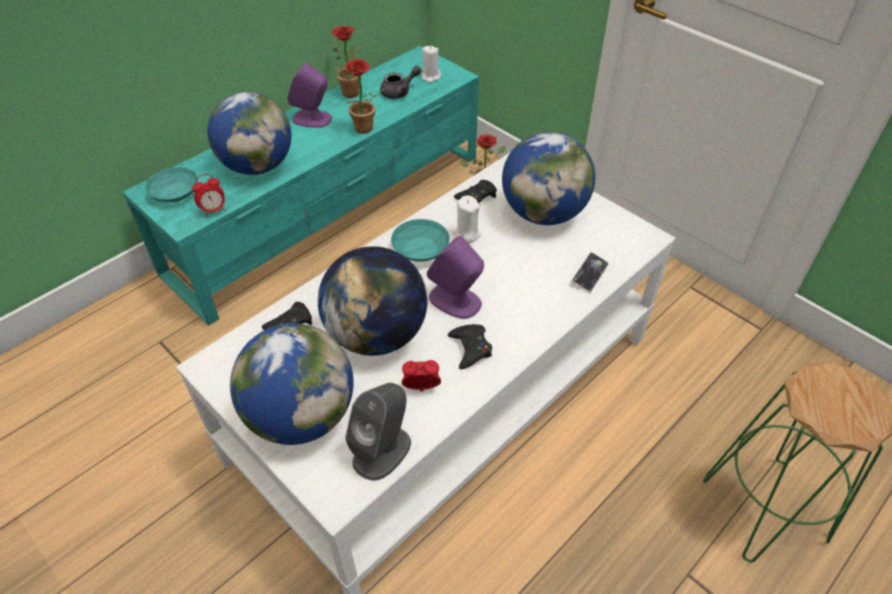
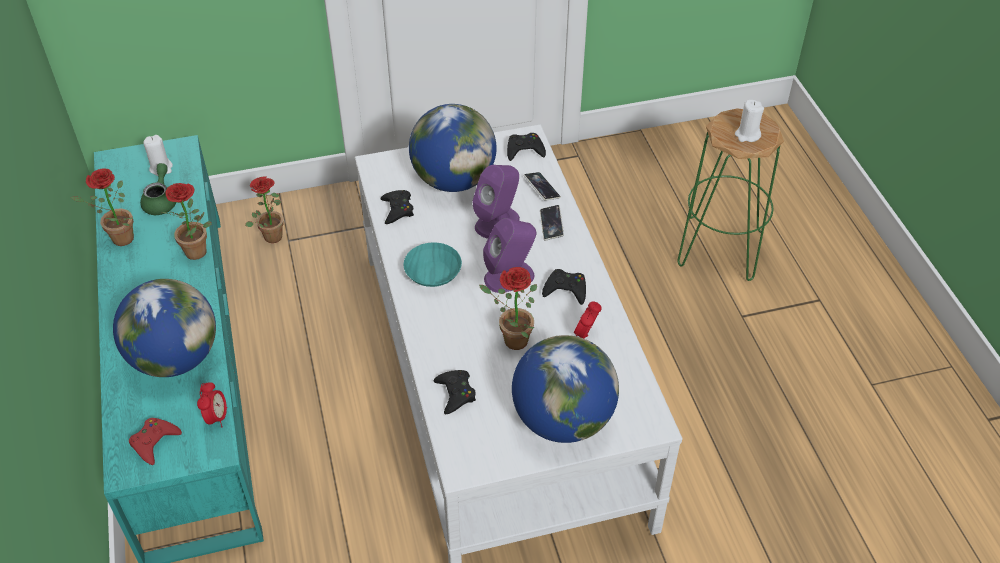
camera: 60 degrees left, 0 degrees up
(176, 192) = (154, 442): turquoise bowl -> red game controller
(312, 119) = (137, 285): purple speaker -> purple speaker (497, 222)
(377, 335) = (510, 340): globe -> potted plant
(382, 451) = (628, 381): grey speaker -> none
(399, 92) = (162, 201): grey teapot -> green teapot
(466, 234) = (438, 237): white candle -> white candle (747, 135)
(547, 301) = (551, 224): none -> phone
(628, 241) = (524, 150): none -> black game controller

